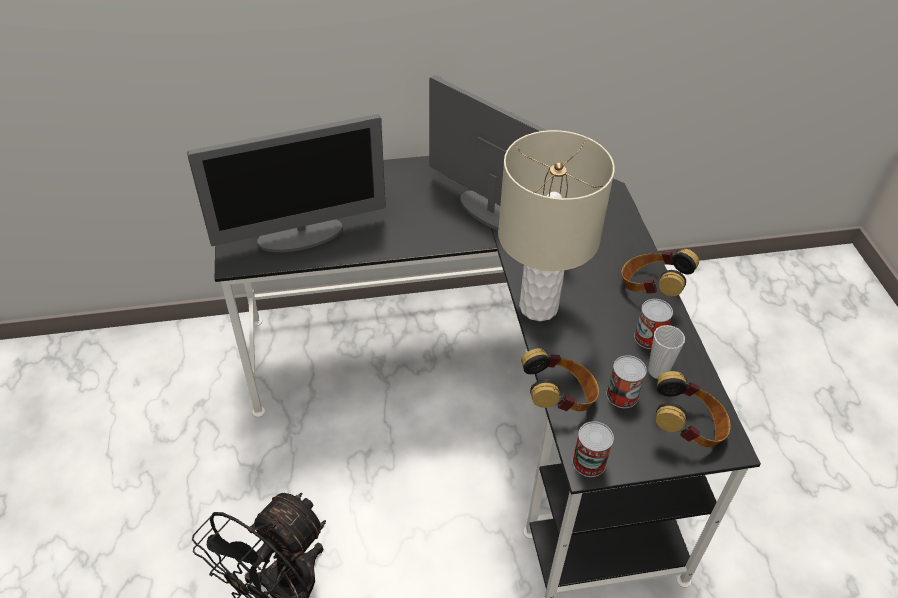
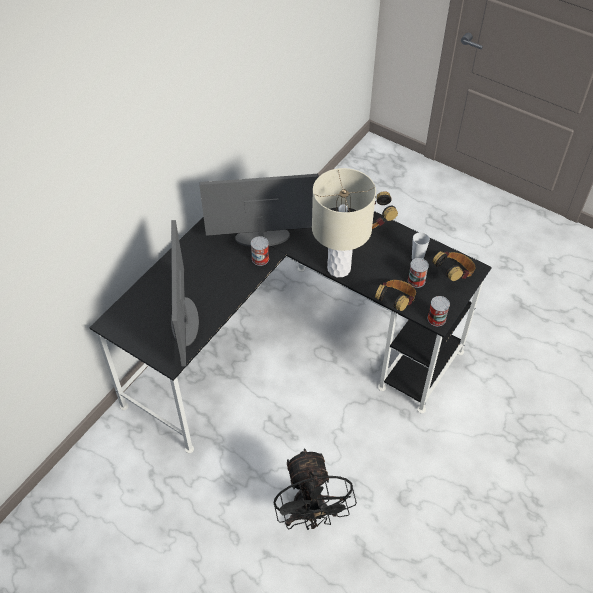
camera: 45 degrees left, 5 degrees up
(301, 235) = (185, 322): monitor -> monitor turned 150 degrees clockwise
(649, 337) = (397, 246): can -> can (260, 259)

